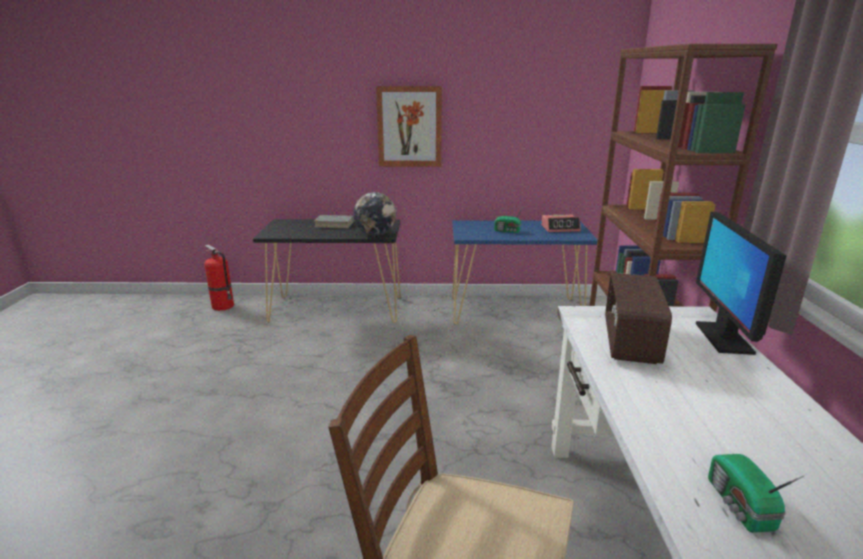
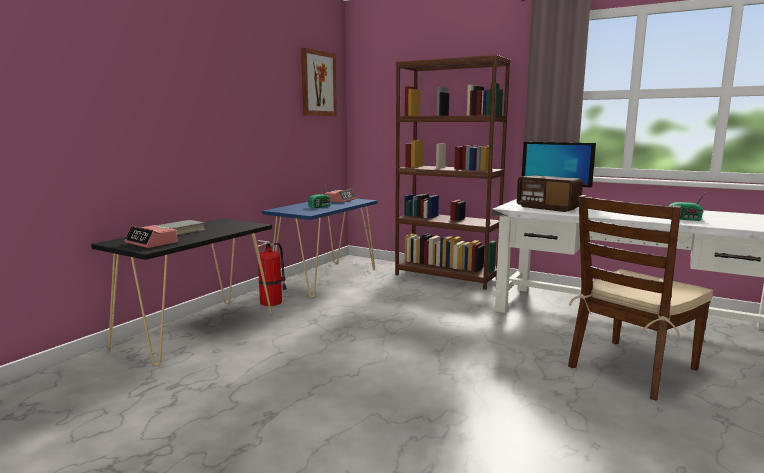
camera: 60 degrees left, 10 degrees down
(224, 306) = (51, 385): fire extinguisher -> fire extinguisher (272, 302)
(287, 230) = (151, 243): none -> alarm clock
(375, 234) = (245, 226): globe -> none
(409, 127) = (221, 123): picture -> picture (318, 84)

